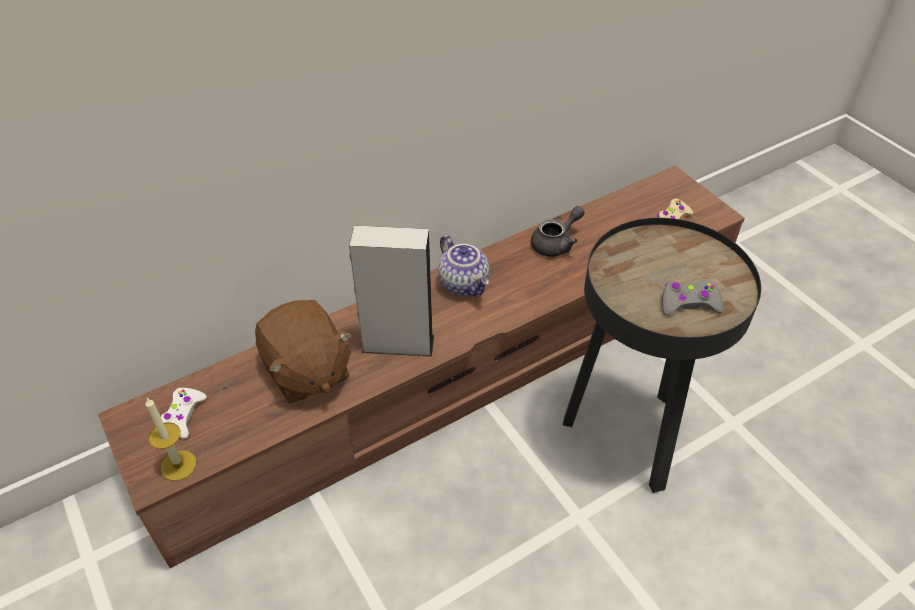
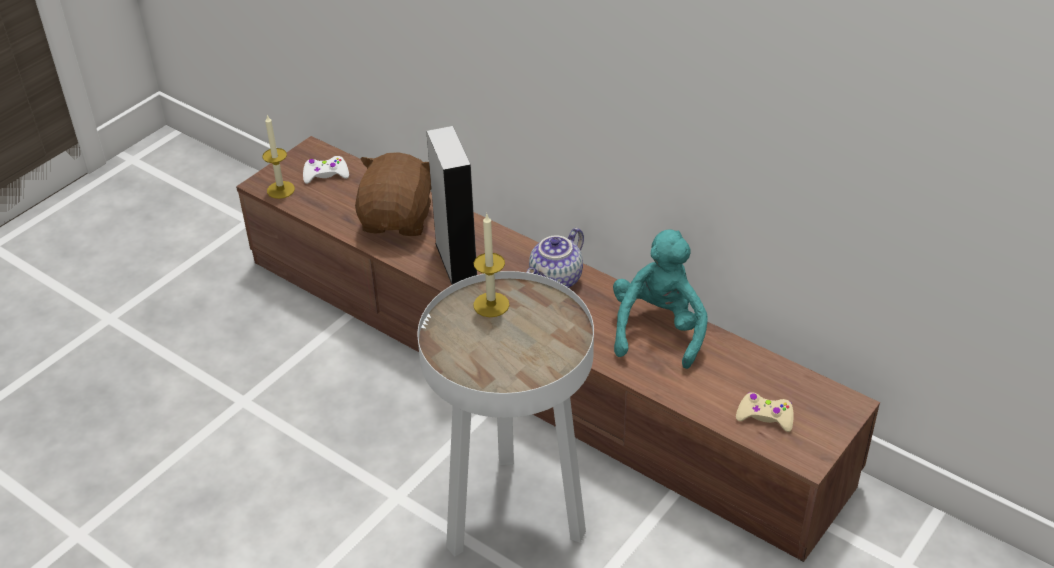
camera: 70 degrees right, 5 degrees down
(306, 372) = (398, 219): brown plush toy -> brown plush toy turned 150 degrees clockwise
(556, 243) = (658, 329): grey teapot -> turquoise plush toy
(625, 277) = (491, 304): none -> candle
(629, 435) = (514, 516): black side table -> white side table
(689, 303) = (476, 352): grey game controller -> none

